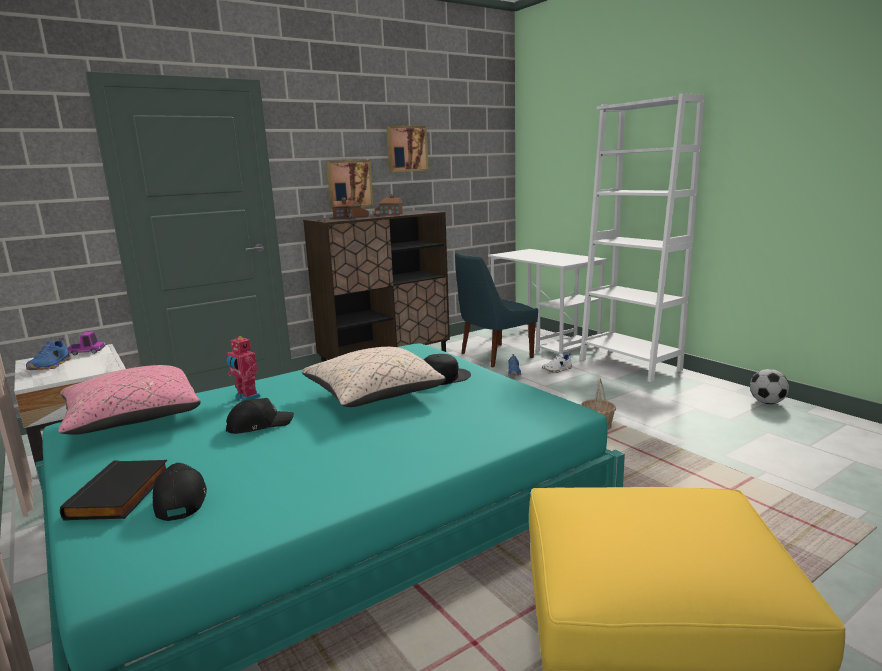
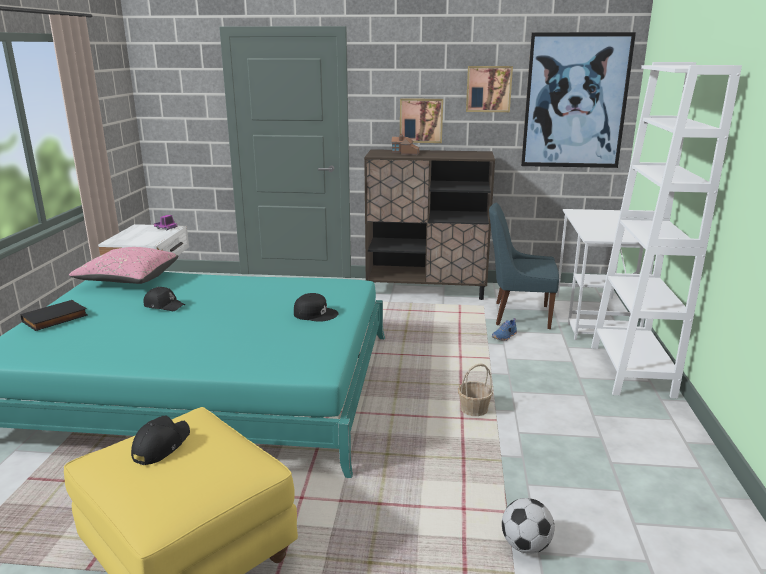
camera: 40 degrees right, 5 degrees up
(51, 366) = (137, 233): blue shoe -> none
(179, 500) = (65, 332): black cap -> black cap (161, 446)
(246, 397) = (195, 286): toy robot -> none
(373, 396) = (248, 311): beige pillow -> none
(389, 213) = (446, 153): toy house -> none
(474, 158) = (575, 101): none -> picture
(557, 370) = (548, 348): white shoe -> none
(767, 402) = (693, 468): football -> football (525, 546)

